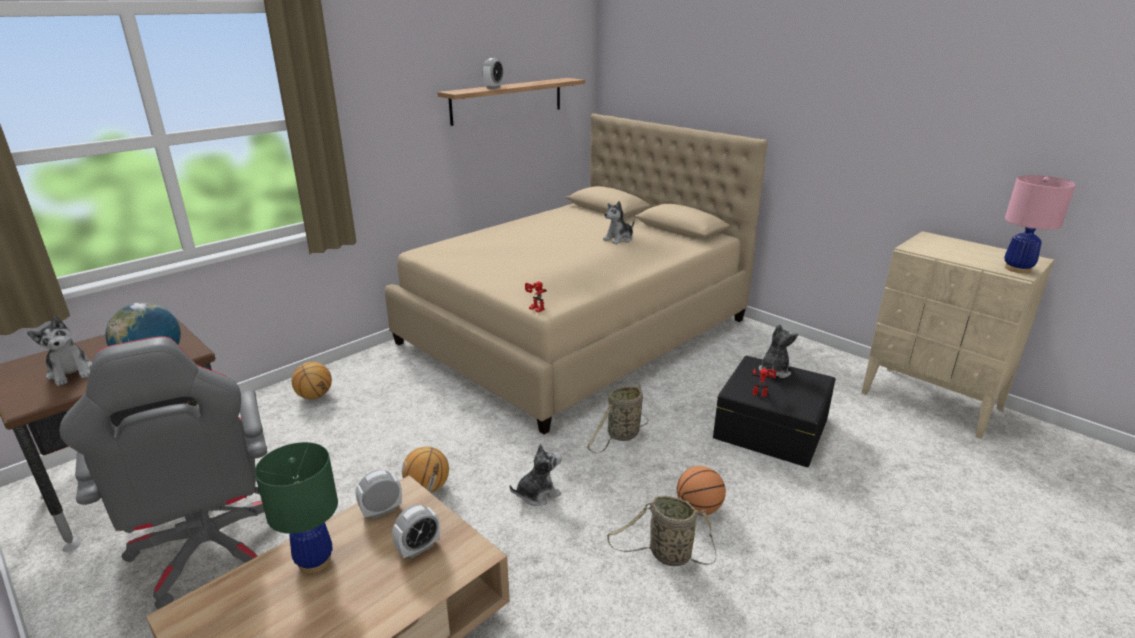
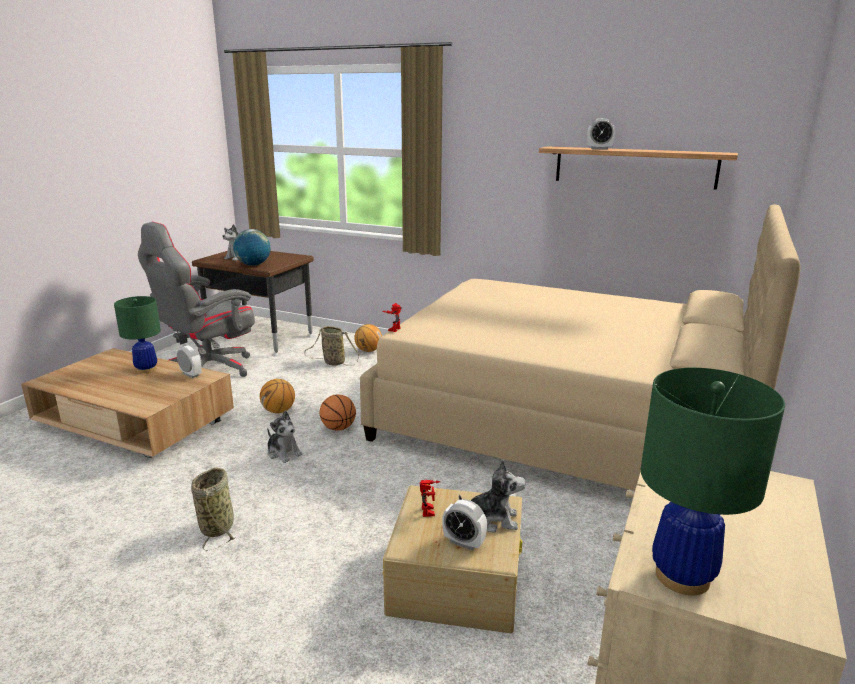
camera: 70 degrees right, 5 degrees down
(418, 548) = (155, 391): alarm clock -> alarm clock (464, 542)
(619, 239) = (613, 336): plush toy -> none
(621, 436) = (384, 478): basket -> basket (332, 362)
(698, 509) = (284, 537): basketball -> basketball (338, 428)
(770, 427) = (456, 578): black storage box -> beige storage box
(1017, 269) = (682, 576): pink table lamp -> green table lamp

